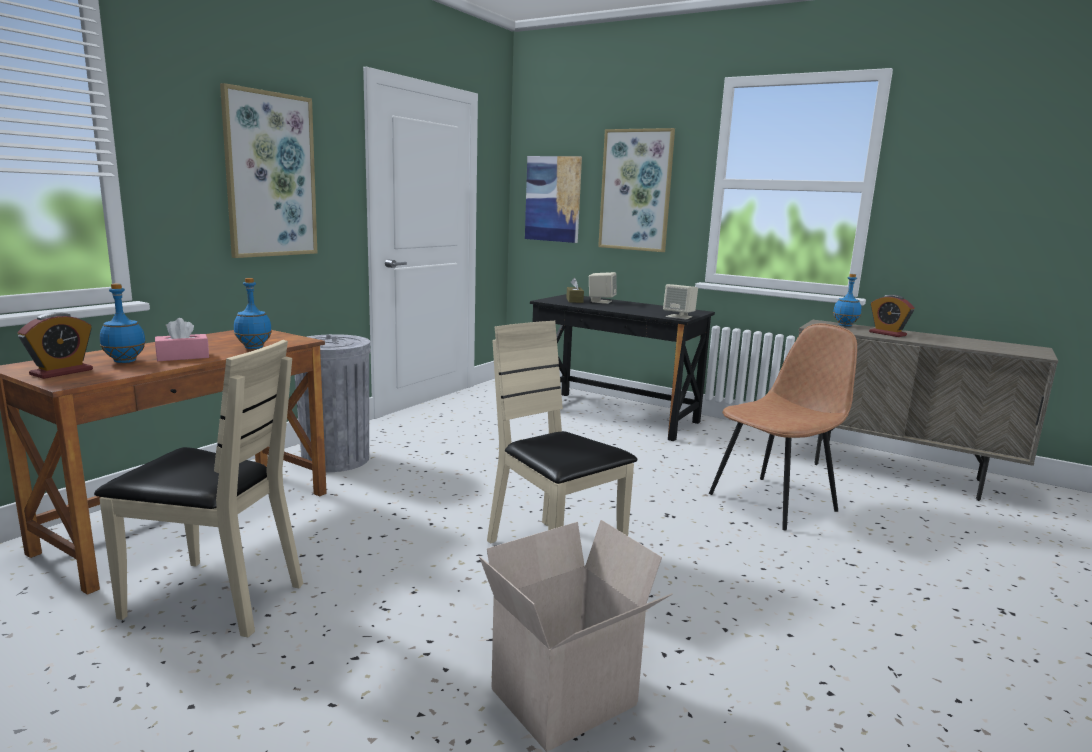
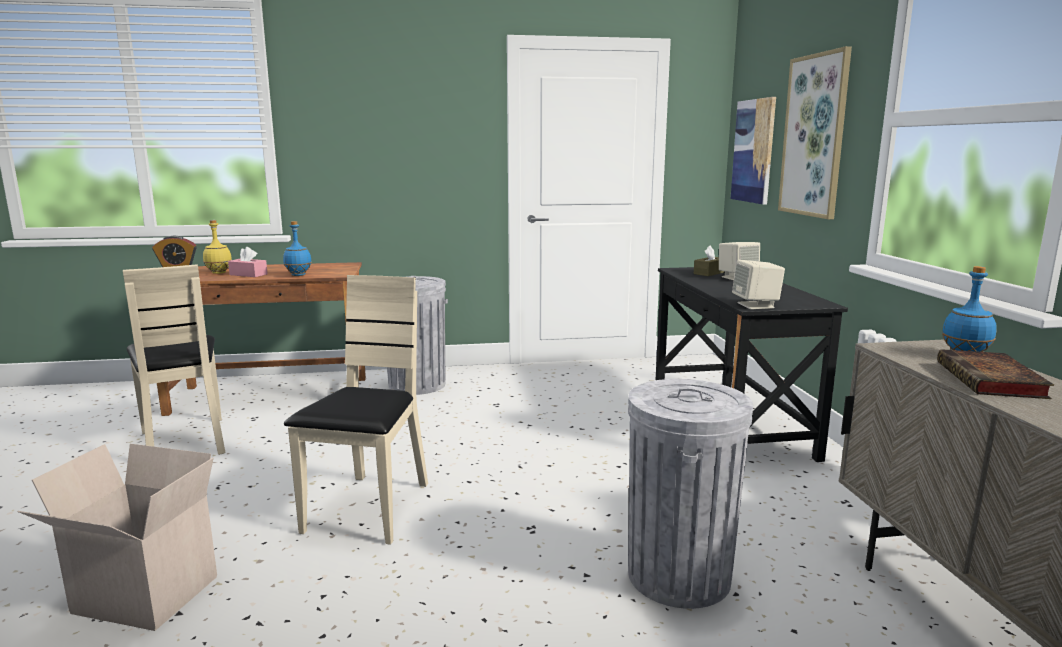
camera: 50 degrees right, 0 degrees up
(125, 361) = (219, 273): blue bottle -> yellow bottle
(270, 175) = (400, 141): picture -> none
(774, 502) = (679, 575): brown chair -> grey trash can
(887, 334) = (992, 381): alarm clock -> book

